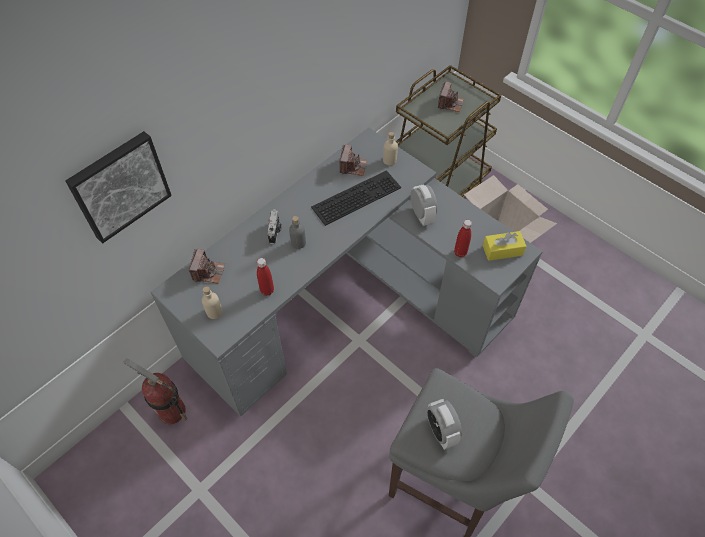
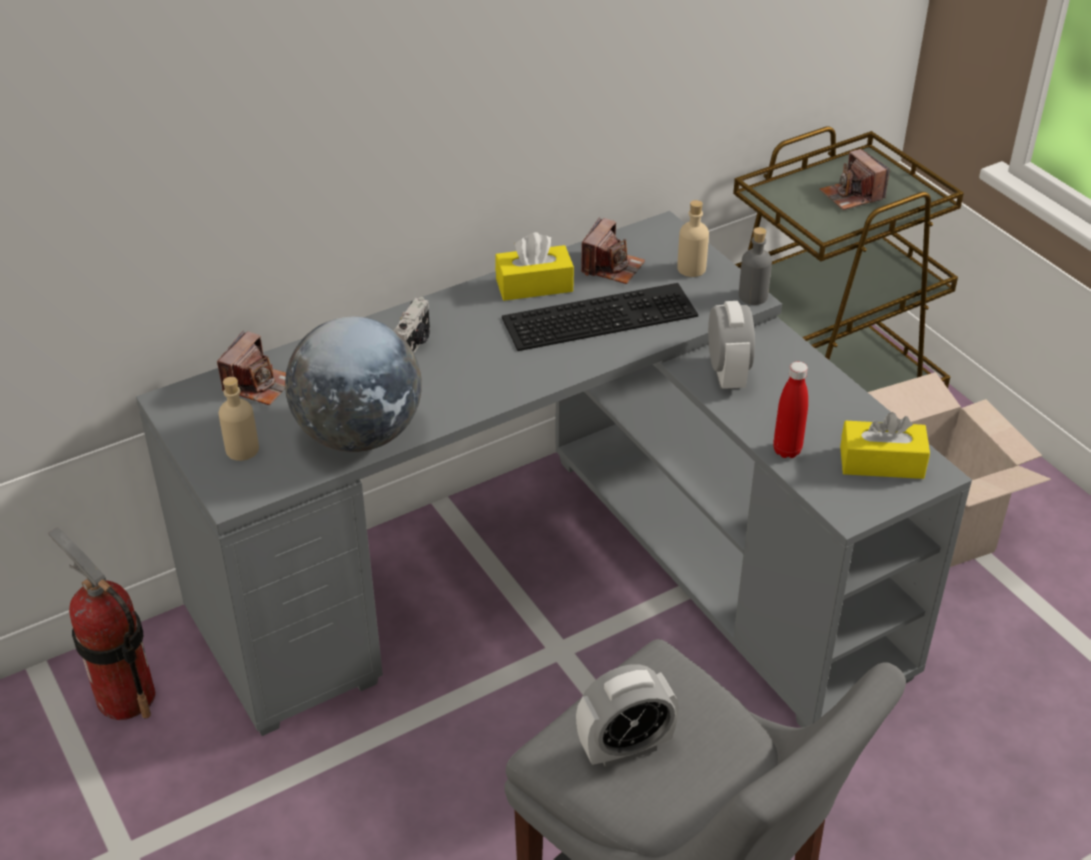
camera: 15 degrees right, 15 degrees down
(119, 185) = (113, 131): picture -> none
(267, 290) = (359, 434): red bottle -> globe
(298, 243) = (453, 369): grey bottle -> grey bottle (753, 296)
(320, 185) = (534, 285): none -> yellow tissue box
(441, 431) = (625, 748): alarm clock -> alarm clock turned 105 degrees counterclockwise
(450, 103) = (851, 195): camera -> camera turned 120 degrees clockwise

